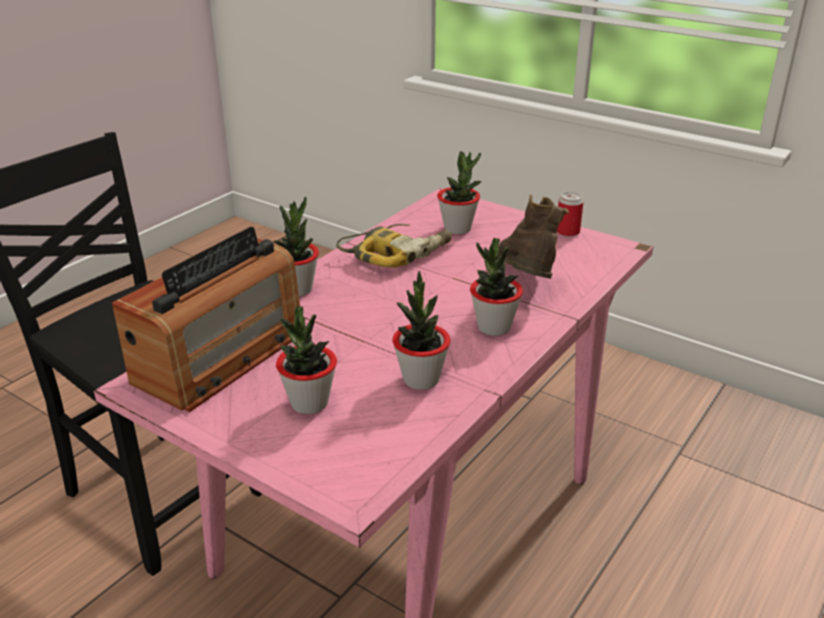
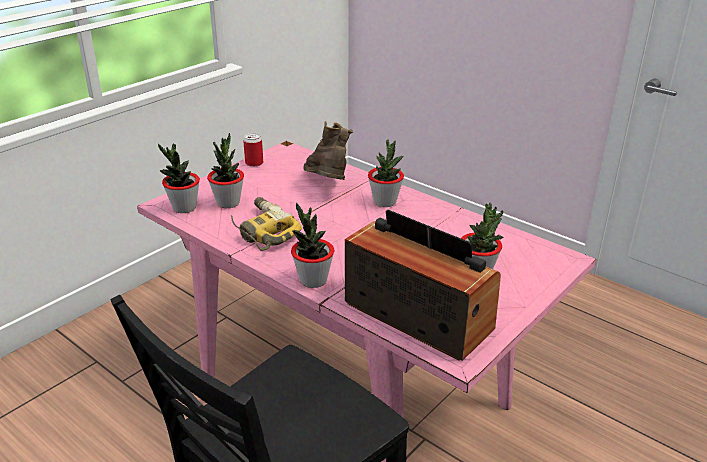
camera: 85 degrees left, 0 degrees up
(421, 379) = (446, 231): potted plant -> potted plant (184, 208)
(525, 283) = (327, 186): brown boot -> brown boot turned 75 degrees clockwise

